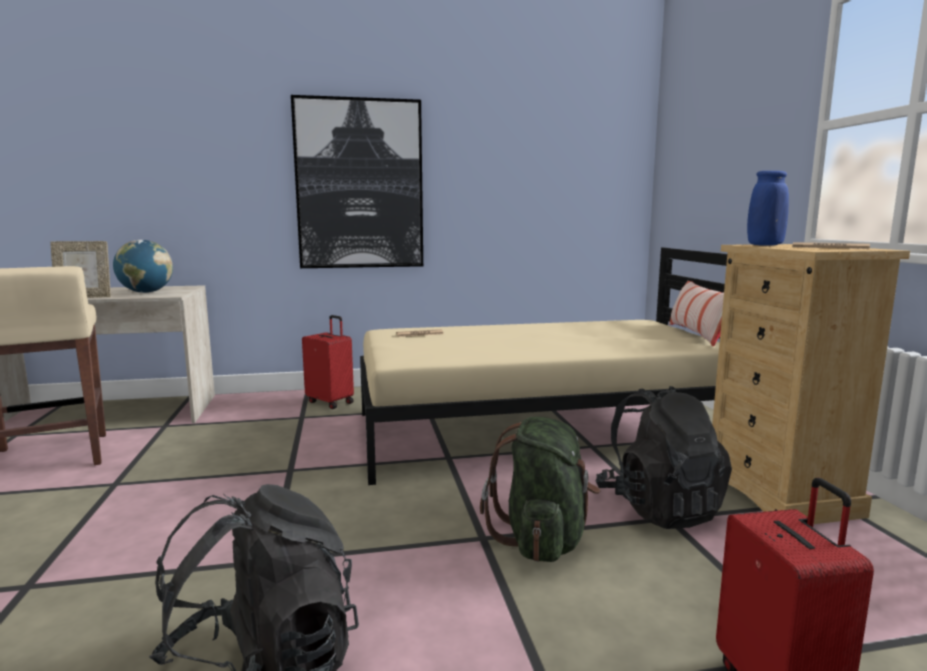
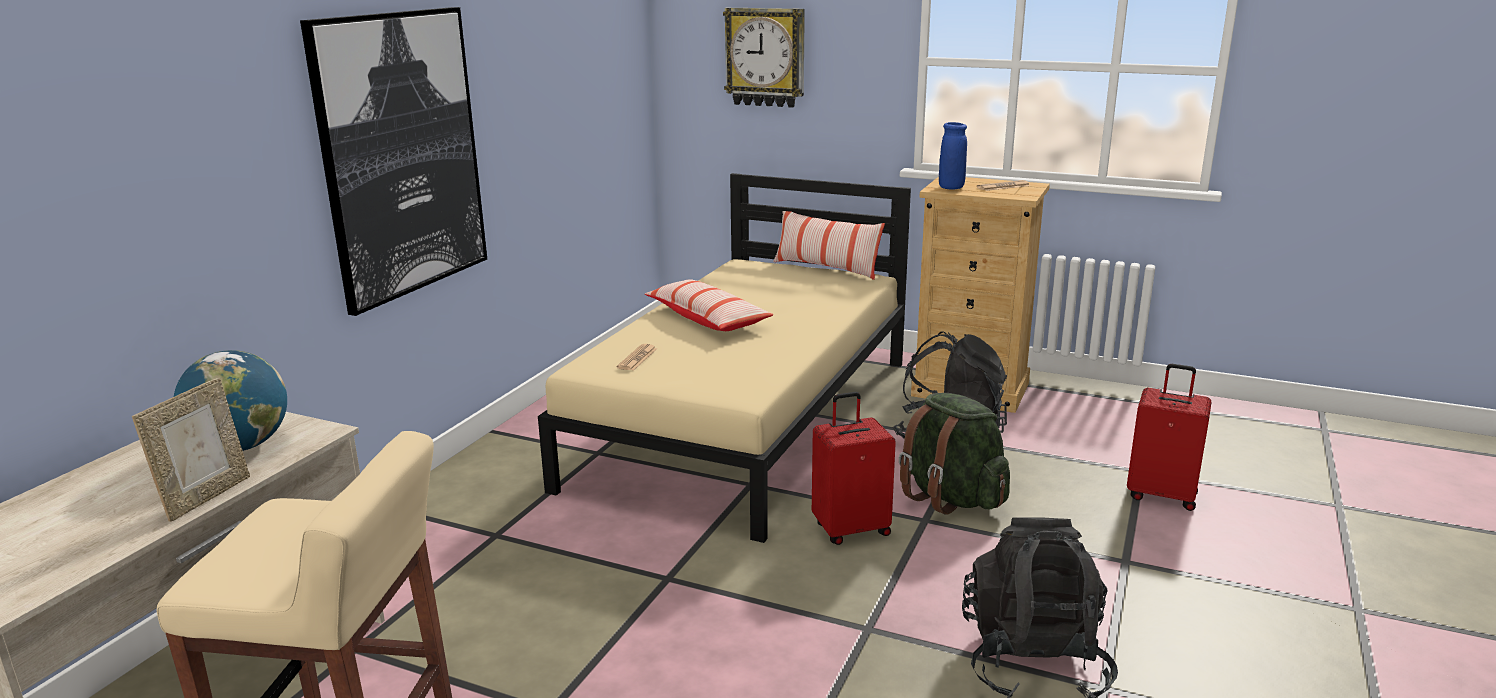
camera: 55 degrees left, 10 degrees up
(331, 402) = (468, 502): red suitcase -> red suitcase (851, 529)
(519, 333) = (707, 319): none -> pillow
(711, 148) = (765, 57): none -> wall clock

